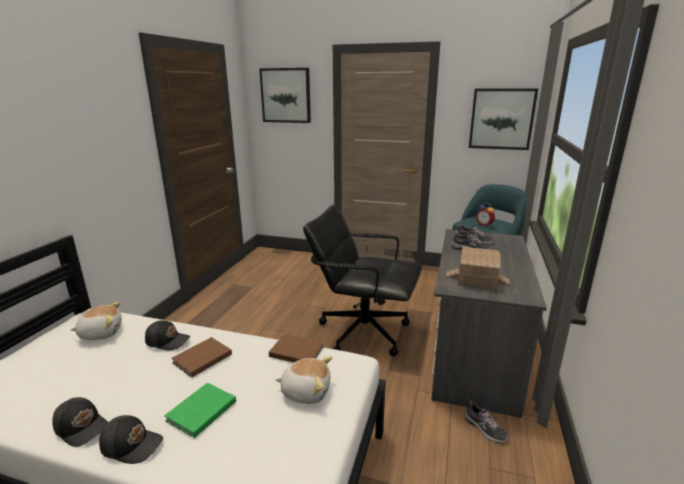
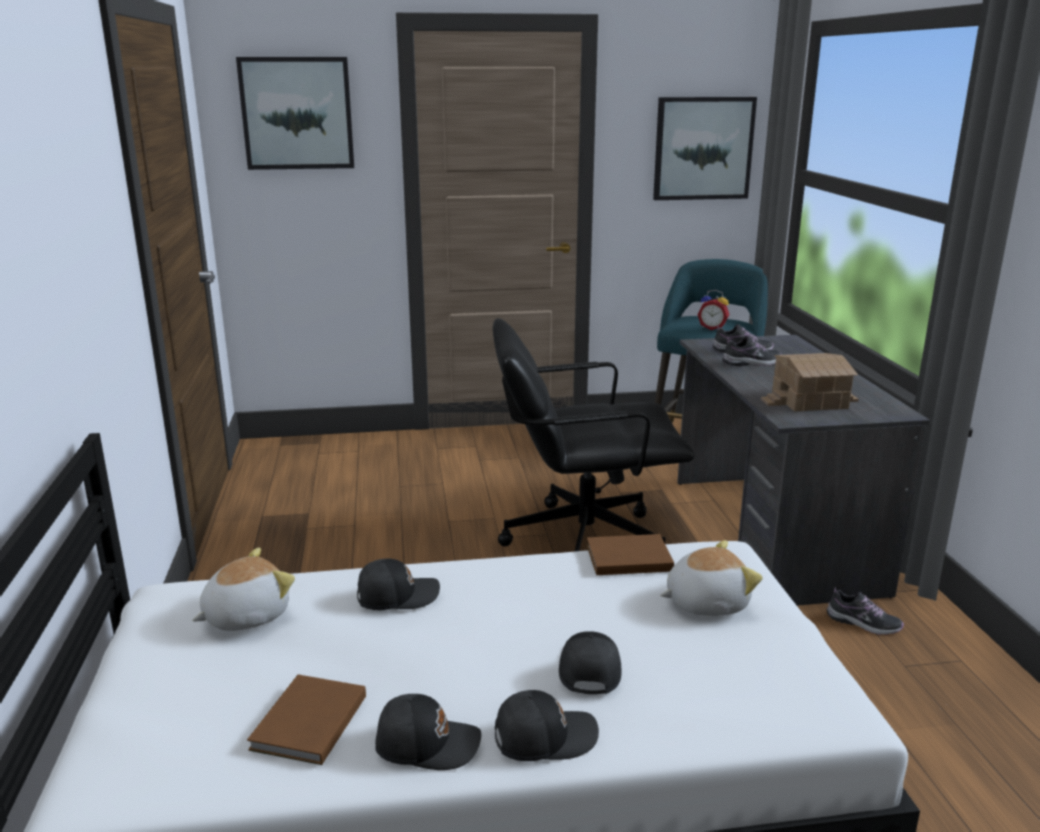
camera: 25 degrees left, 0 degrees up
(199, 411) = (588, 669): green book -> black cap
(200, 359) = (492, 605): brown book -> brown book (306, 724)

